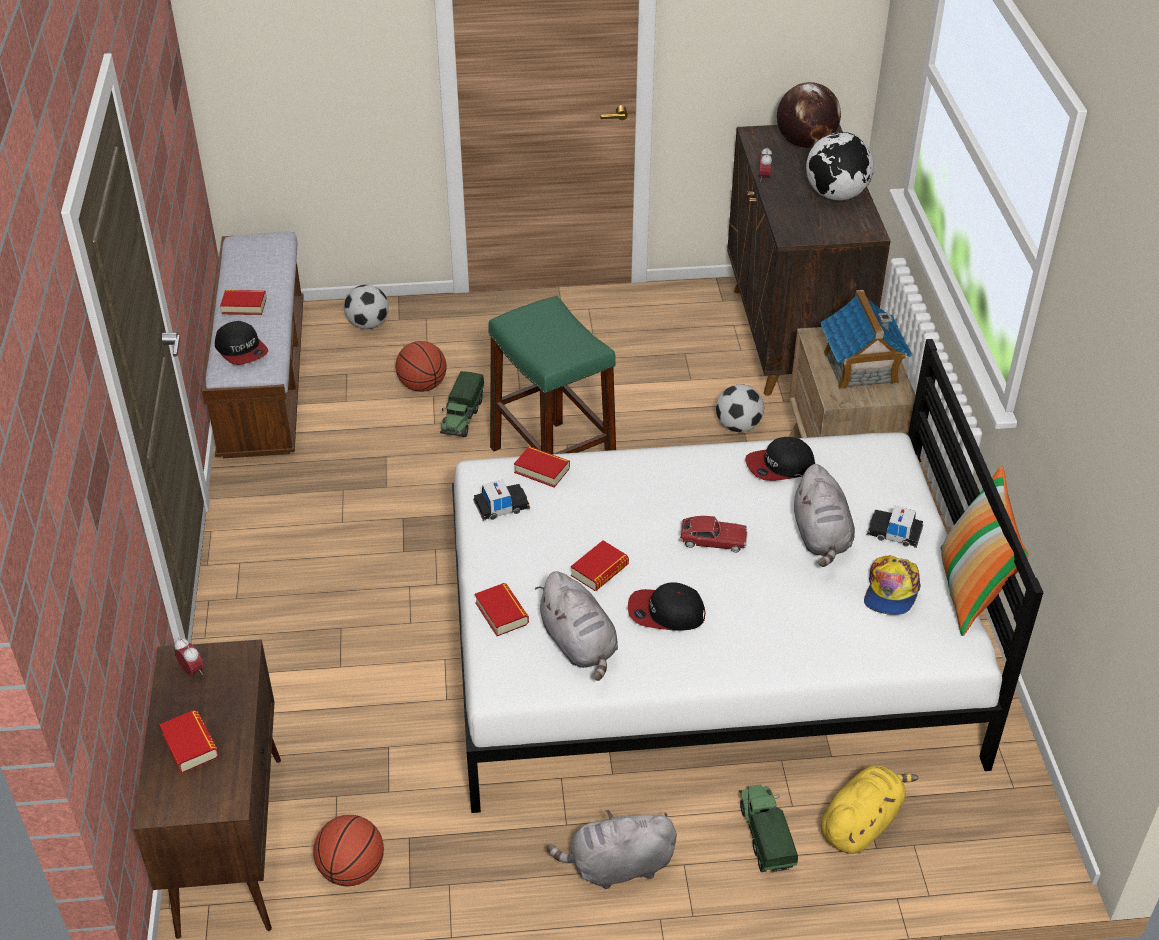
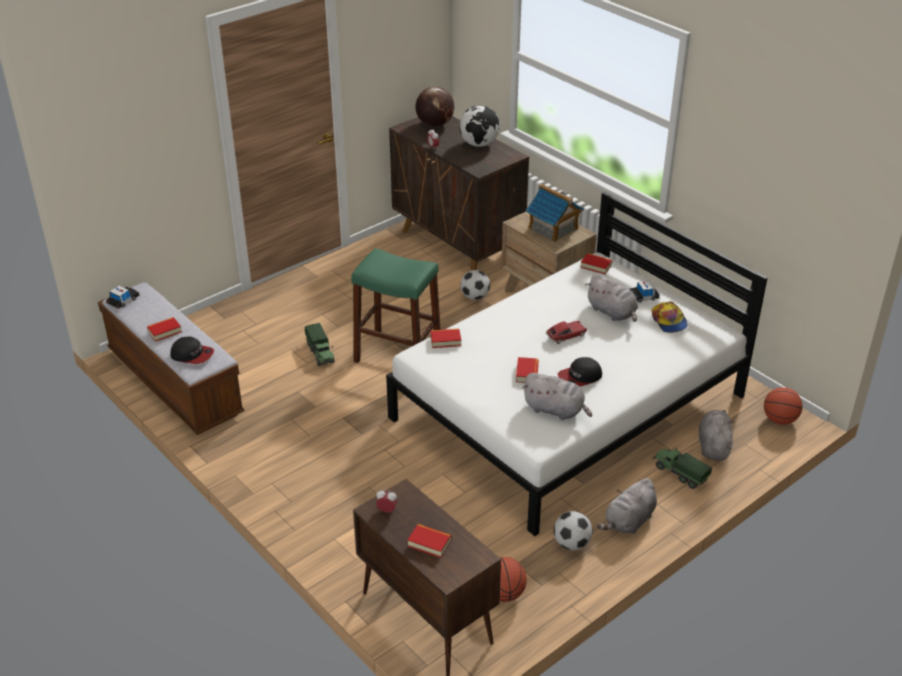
camera: 35 degrees left, 5 degrees down
(368, 324) = (208, 328): football -> football (571, 544)
(422, 386) = (278, 347): basketball -> basketball (779, 420)
(501, 506) = (443, 366): toy car -> toy car (123, 300)
(501, 613) = (502, 414): book -> book (596, 266)
(779, 466) = (559, 289): cap -> none
(861, 823) = (713, 446): yellow plush toy -> grey plush toy
(971, 591) = (700, 306): pillow -> none

